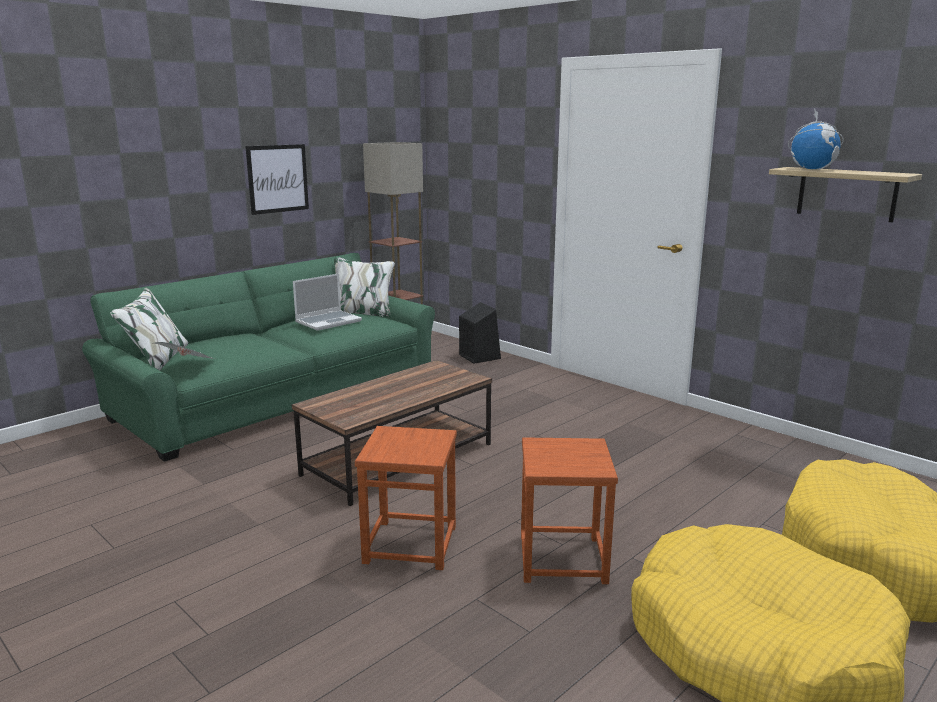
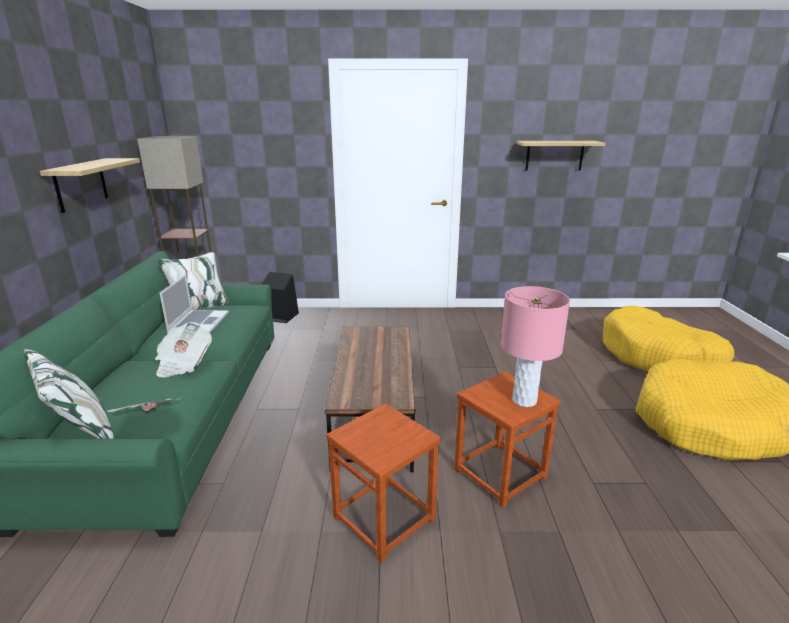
camera: 45 degrees left, 5 degrees up
(265, 342) = (183, 363): none -> newspaper
(277, 178) = (81, 184): picture -> shelf
(411, 452) = (524, 400): none -> pink table lamp
(563, 559) = (577, 429): brown stool -> brown stool (384, 518)
(812, 169) = (542, 141): globe -> none

